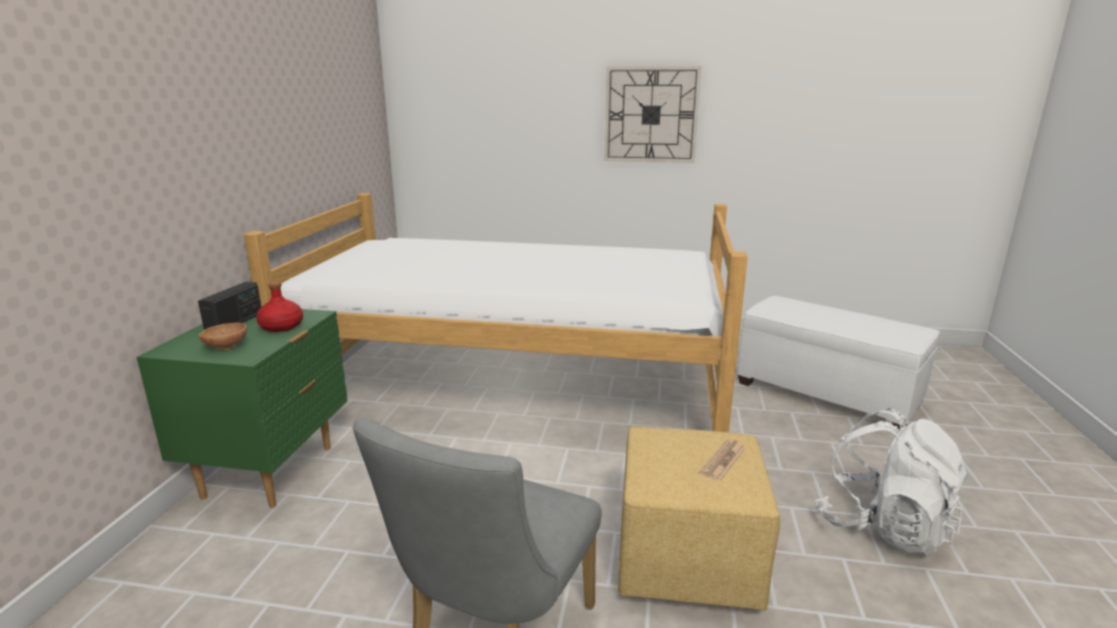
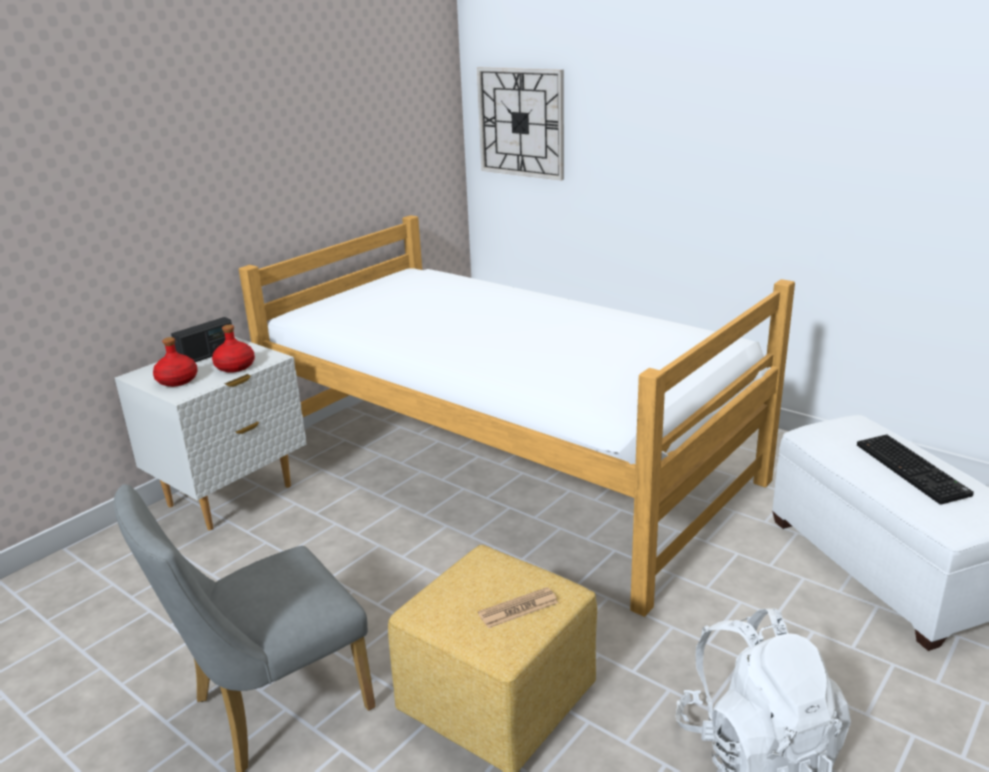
camera: 30 degrees right, 5 degrees up
(226, 346) = (177, 380): brown bowl -> red bottle
(271, 472) = (231, 496): green nightstand -> white nightstand
(651, 115) = (750, 141): wall clock -> wall clock (521, 122)
(846, 317) = (914, 470): none -> keyboard

